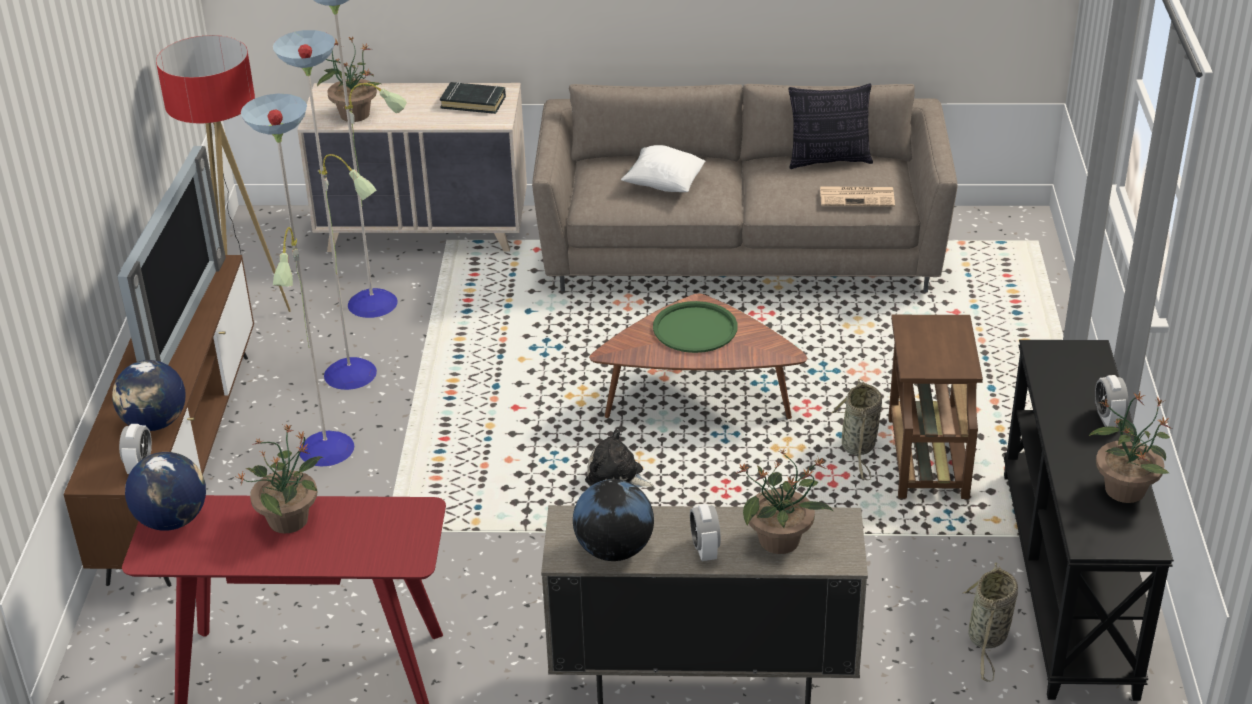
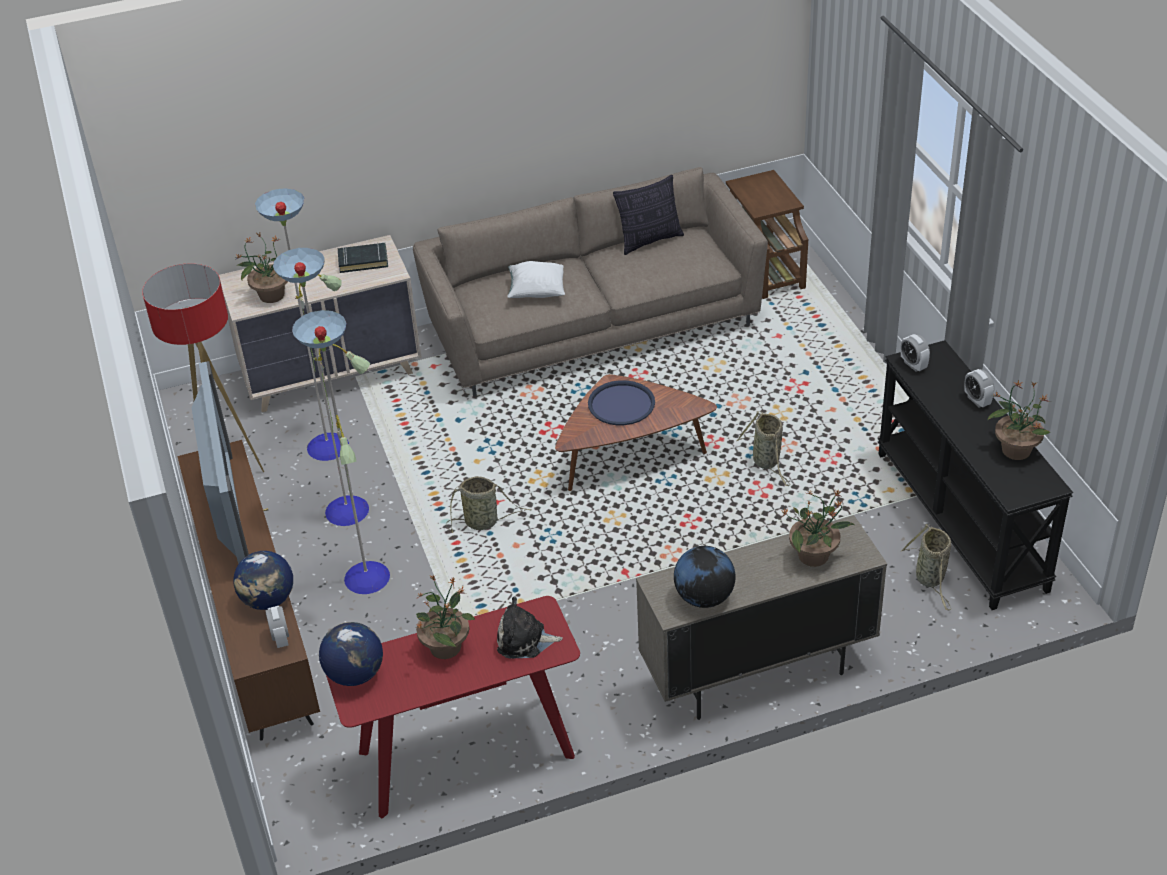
camera: 20 degrees left, 5 degrees up
(489, 425) = (484, 522): none -> basket
(617, 478) = (606, 536): plush toy -> plush toy (524, 640)
(695, 328) = (621, 404): green tray -> blue tray
(705, 550) = (767, 578): alarm clock -> alarm clock (913, 365)
(858, 197) = (688, 266): newspaper -> none
(927, 455) = (817, 454): brown side table -> brown side table (765, 269)

